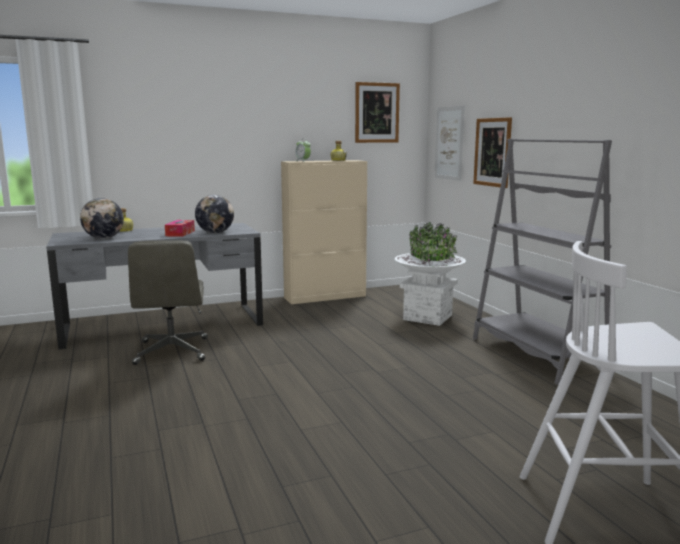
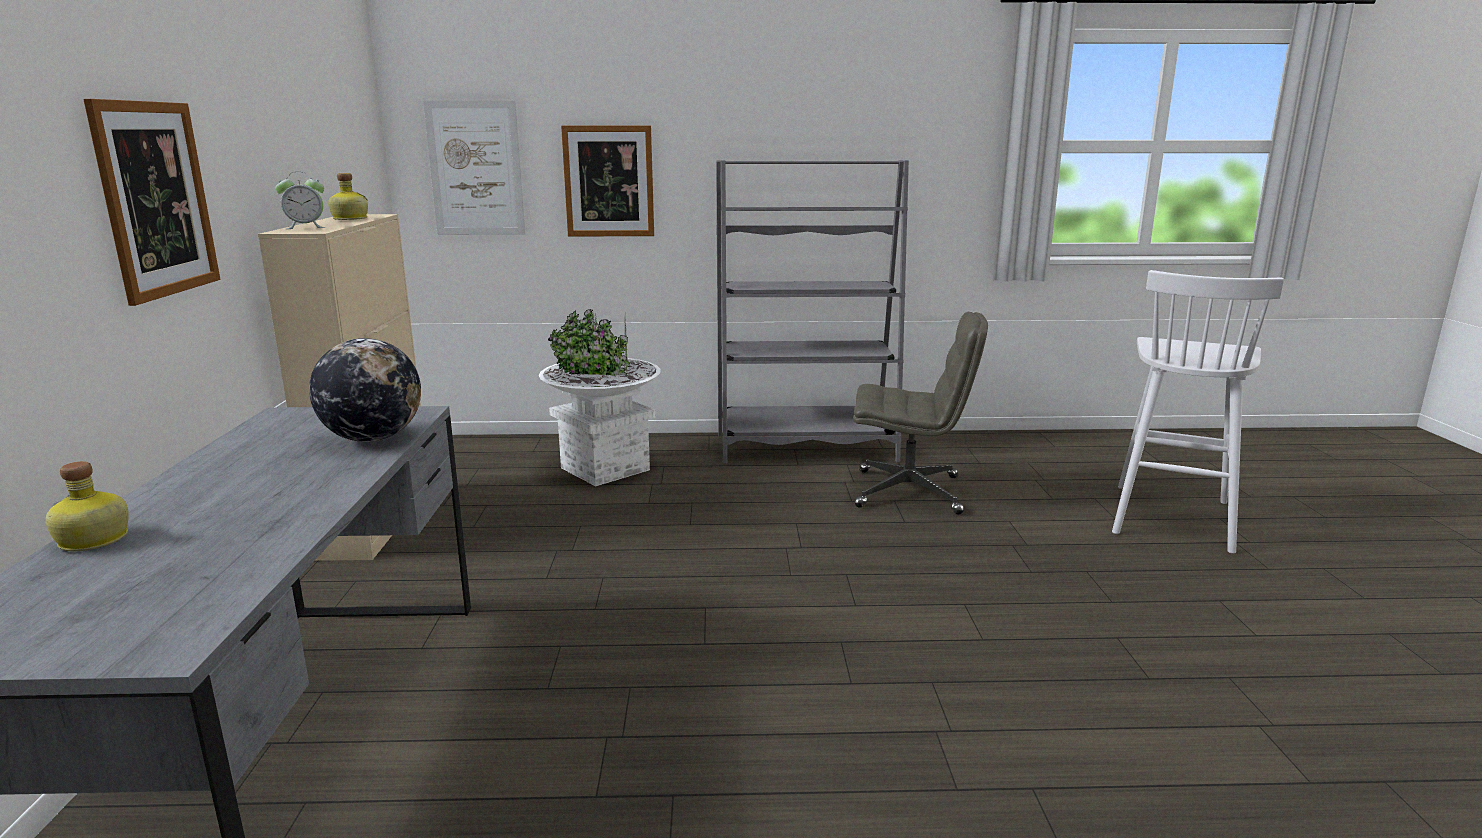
camera: 70 degrees left, 5 degrees up
(104, 238) = (201, 570): globe -> none
(172, 351) = (526, 747): grey office chair -> grey office chair (910, 492)
(180, 233) = (311, 471): tissue box -> none
(377, 112) = (339, 108): picture -> picture (156, 199)

